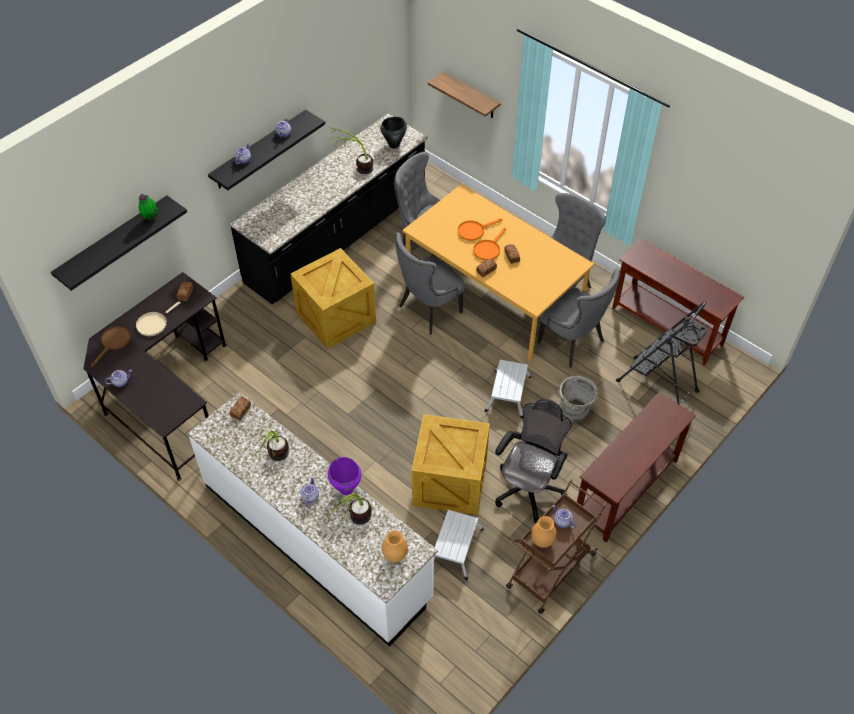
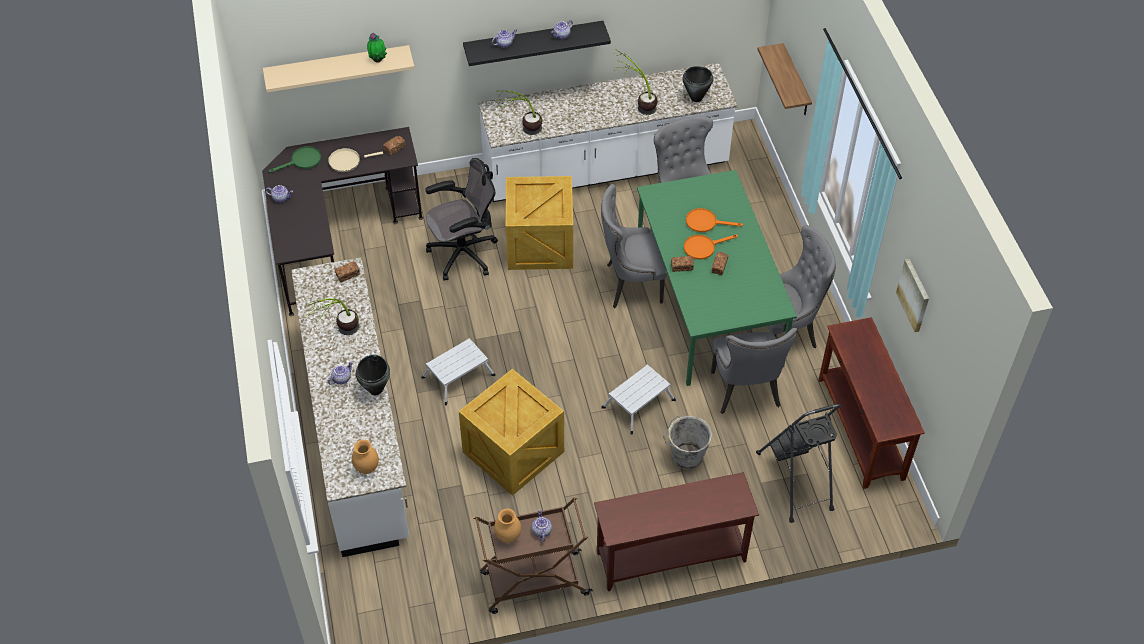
camera: 35 degrees right, 0 degrees up
(113, 241) = (338, 66): black shelf -> beige shelf
(113, 343) = (302, 161): brown frying pan -> green frying pan
(338, 238) = (606, 169): black counter -> white counter
(346, 489) = (376, 389): purple cooking pot -> black cooking pot
(353, 524) = (355, 422): potted plant -> potted plant (521, 131)
(455, 547) = (468, 510): white step ladder -> white step ladder (458, 376)
(492, 295) = (706, 302): orange dining table -> green dining table
(528, 489) = (578, 501): office chair -> office chair (463, 254)
(697, 197) = (914, 295): none -> picture

